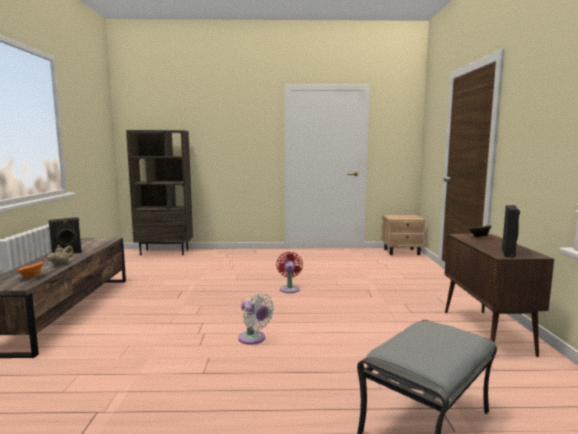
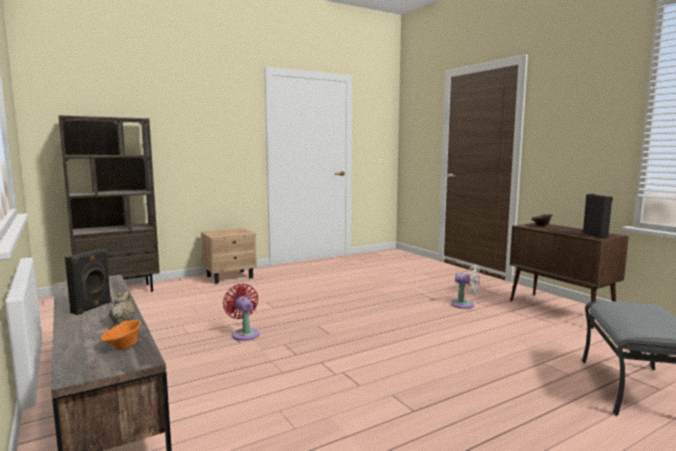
camera: 30 degrees left, 0 degrees up
(253, 339) = (402, 364): white fan -> white fan (465, 305)
(289, 288) = (349, 306): red fan -> red fan (244, 334)
(402, 252) = (391, 253): beige nightstand -> beige nightstand (230, 277)

